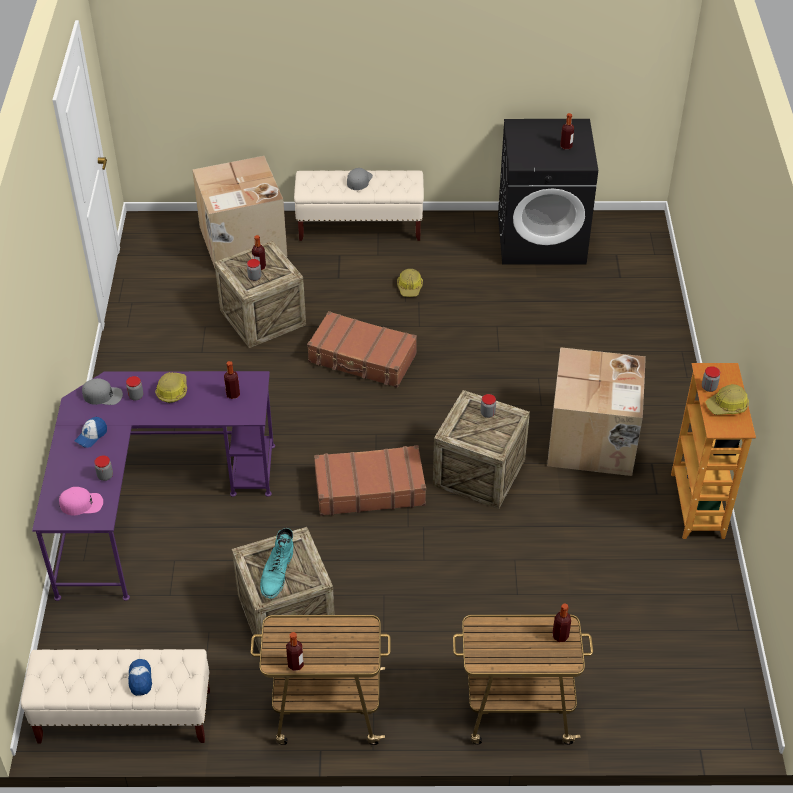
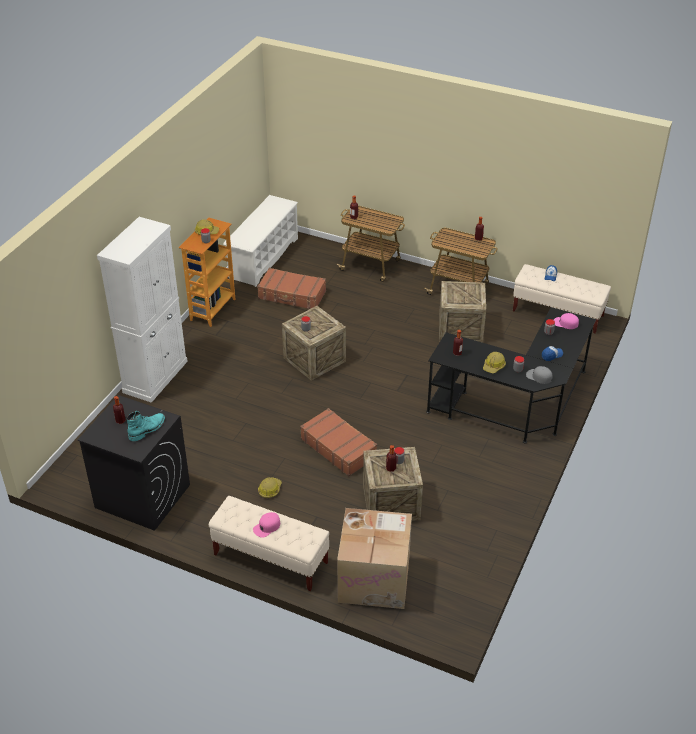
camera: 155 degrees left, 5 degrees down
(150, 501) = (516, 404): purple desk -> black desk
(277, 573) = (467, 293): turquoise boot -> turquoise boot (147, 429)
(359, 180) = (267, 527): grey cap -> pink cap
(369, 488) = (382, 371): brown suitcase -> brown suitcase (292, 295)
(593, 441) = (236, 355): cardboard box -> none
(668, 372) = (155, 376): none -> white cabinet
(717, 650) = (263, 258): none -> white shoe rack

